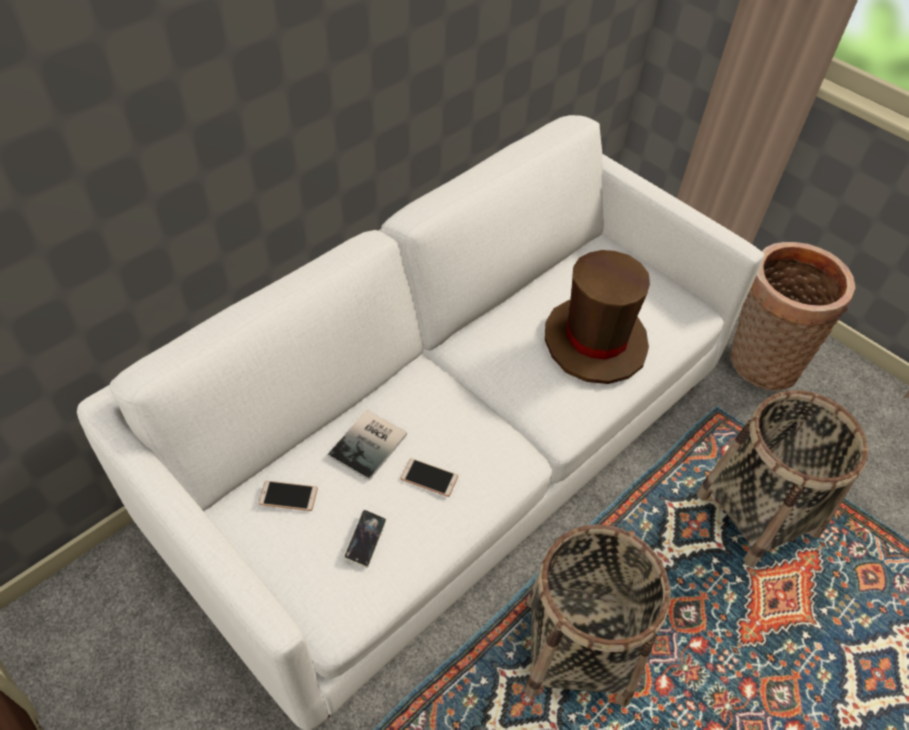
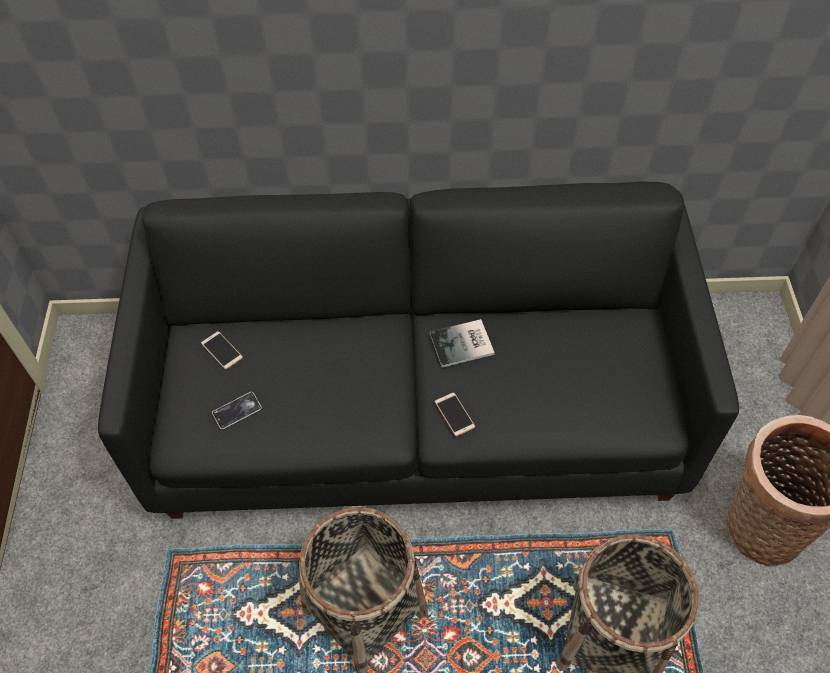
camera: 45 degrees right, 5 degrees up
(370, 445) = (302, 353): book -> book (463, 345)
(429, 478) = (315, 402): phone -> phone (454, 414)
(448, 450) = (417, 407): white sofa -> black sofa
(595, 341) = (539, 390): brown hat -> none

